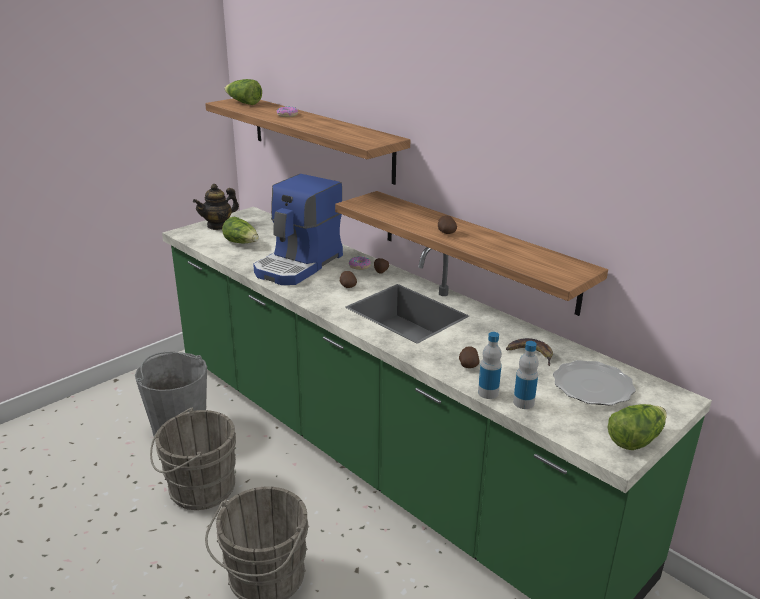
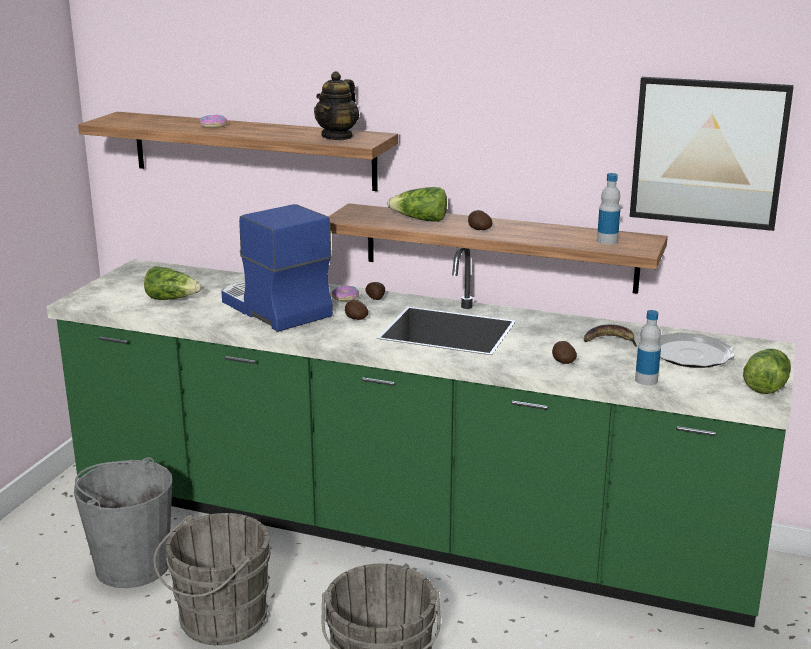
camera: 25 degrees left, 5 degrees down
(218, 226) = (115, 286): teapot -> teapot (337, 136)
(243, 103) = (131, 119): lettuce -> lettuce (420, 220)
(299, 265) = (273, 309): coffee machine -> coffee machine turned 135 degrees clockwise
(488, 393) = (606, 380): bottle -> bottle (607, 241)
(651, 197) = (708, 152): none -> picture

